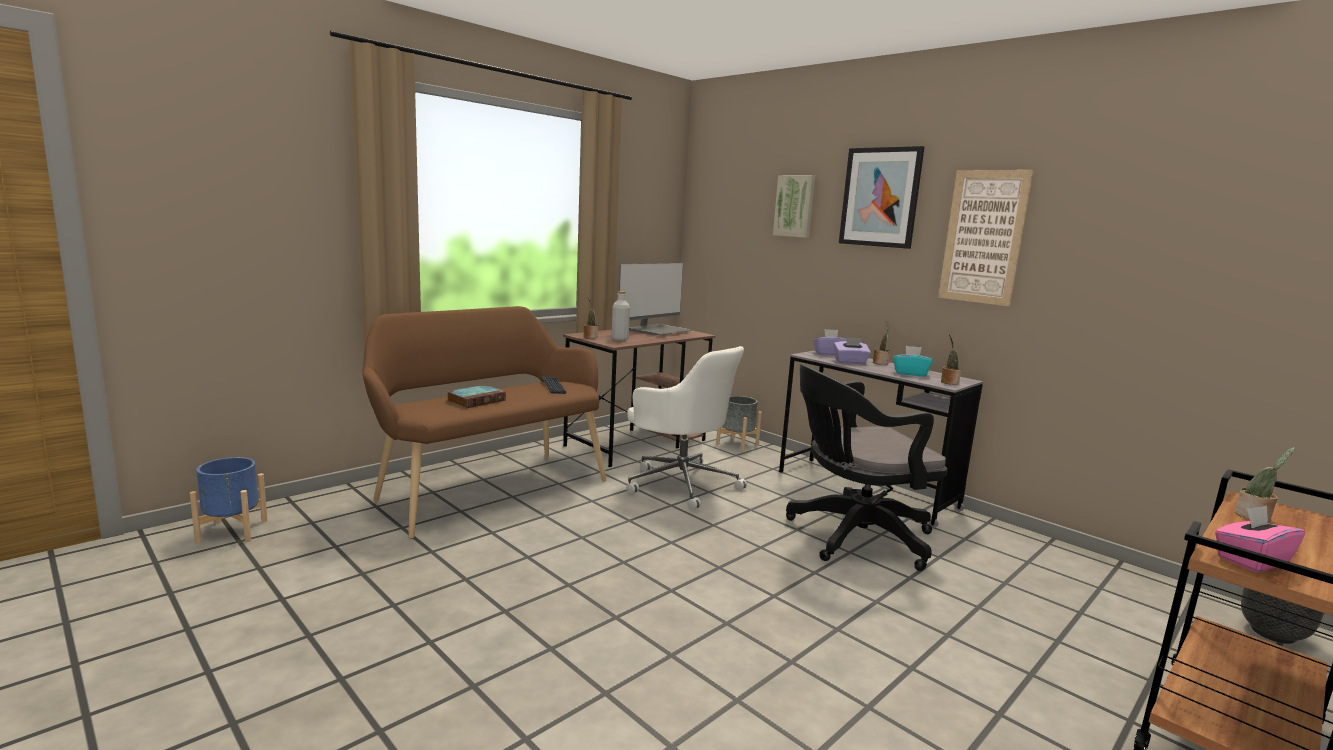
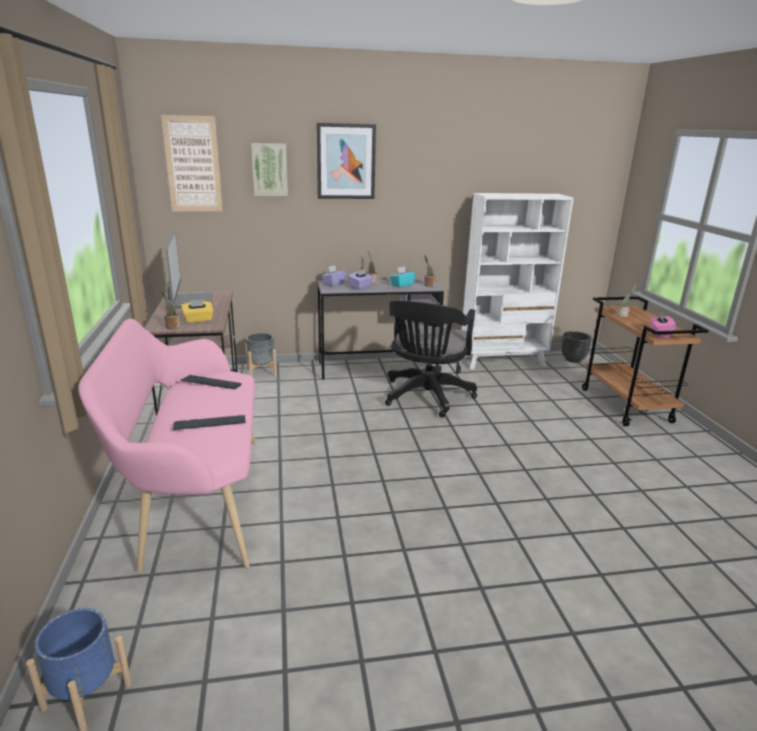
camera: 55 degrees left, 10 degrees up
(477, 400) = (210, 423): book -> keyboard
(488, 488) = (195, 500): brown bench -> pink bench
(619, 339) = (198, 320): grey bottle -> yellow tissue box
(681, 483) = (296, 417): white office chair -> none
(983, 237) = (421, 187): picture -> picture (193, 164)
(1089, 566) = (503, 361): none -> white bookcase

